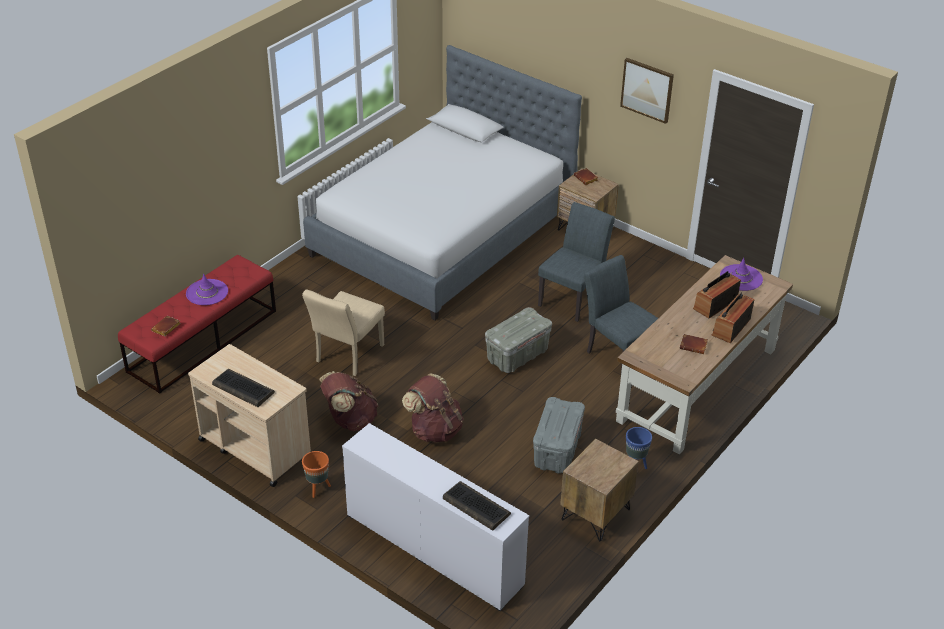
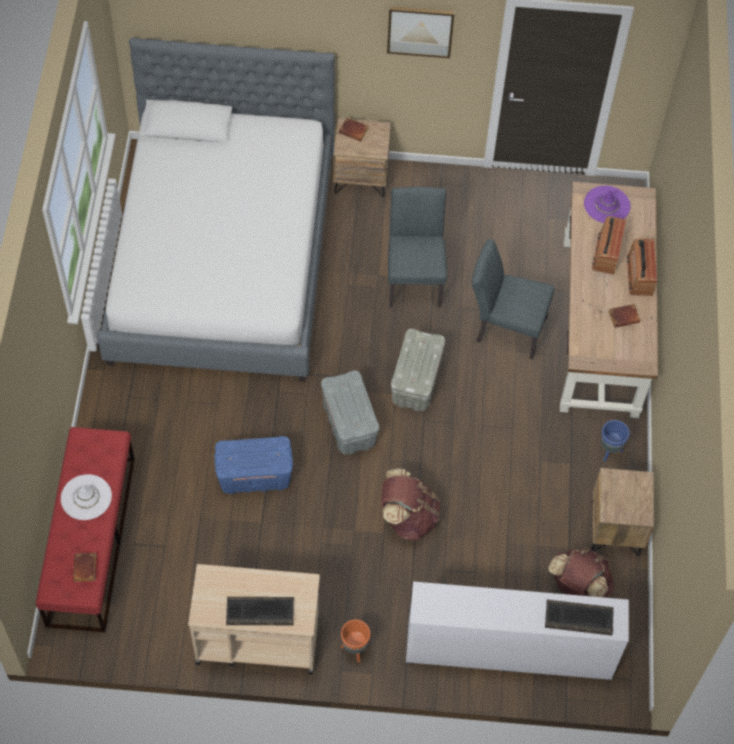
camera: 35 degrees left, 20 degrees up
(207, 292) = (86, 497): purple hat -> white hat
(346, 356) = (254, 476): beige chair -> blue storage box
(350, 420) = (320, 553): brown backpack -> brown backpack (578, 586)
(557, 450) = (533, 476): grey storage box -> grey storage box (348, 424)

